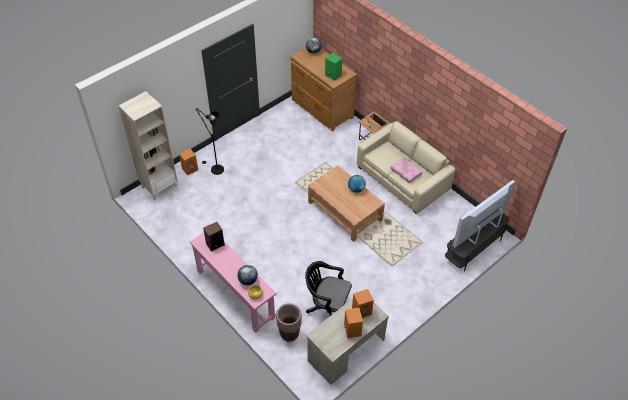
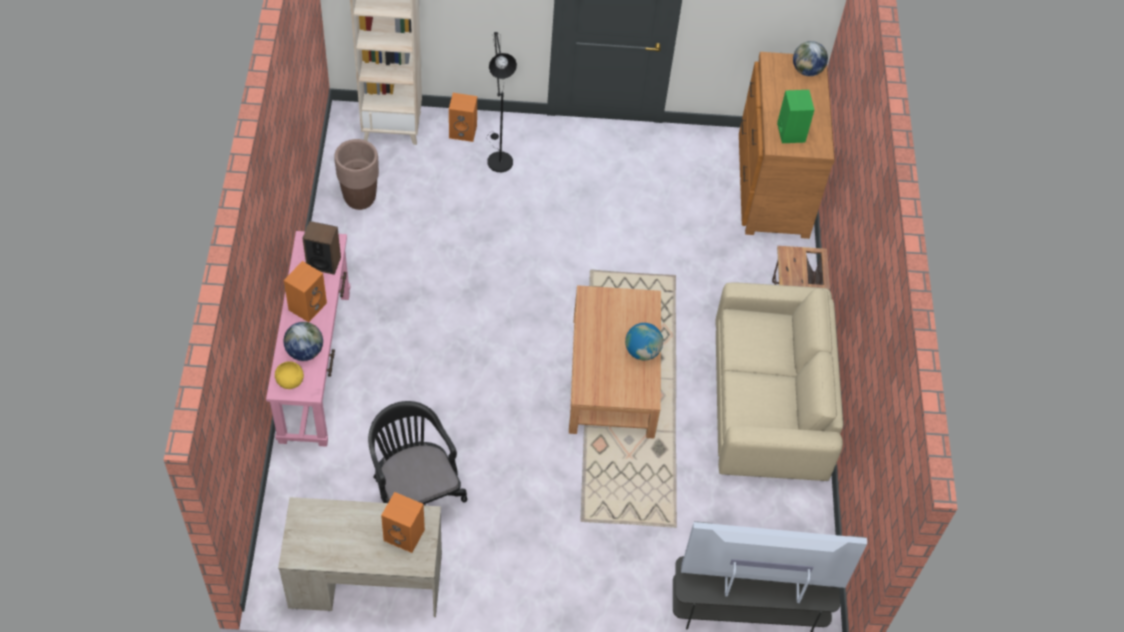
camera: 40 degrees right, 5 degrees up
(289, 334) = (318, 486): brown planter -> brown planter (359, 198)
(352, 329) = (359, 548): orange speaker -> orange speaker (307, 305)
(406, 172) = (758, 390): pink pillow -> none

